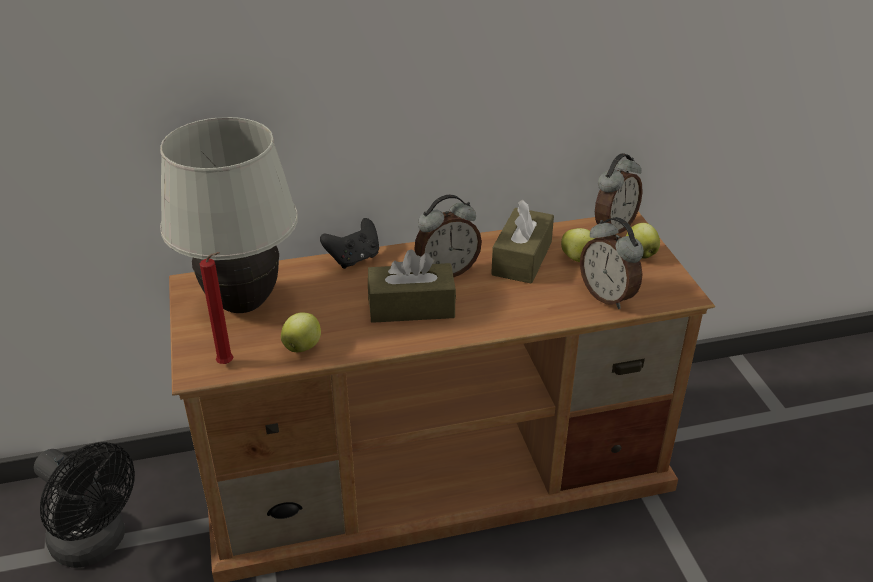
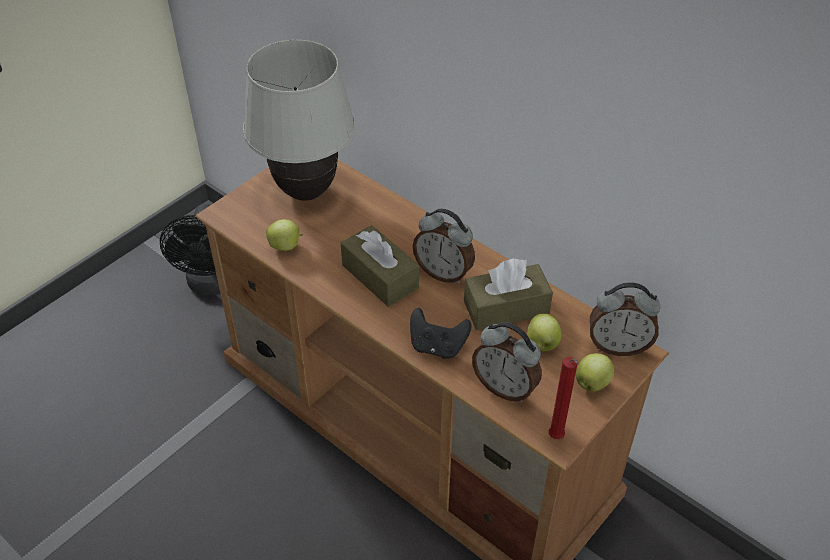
camera: 55 degrees right, 10 degrees up
(228, 364) = (239, 222): red candle -> red candle (557, 438)
(354, 259) = (410, 215): black game controller -> black game controller (437, 346)
(608, 296) = (505, 387): alarm clock -> alarm clock turned 75 degrees counterclockwise

